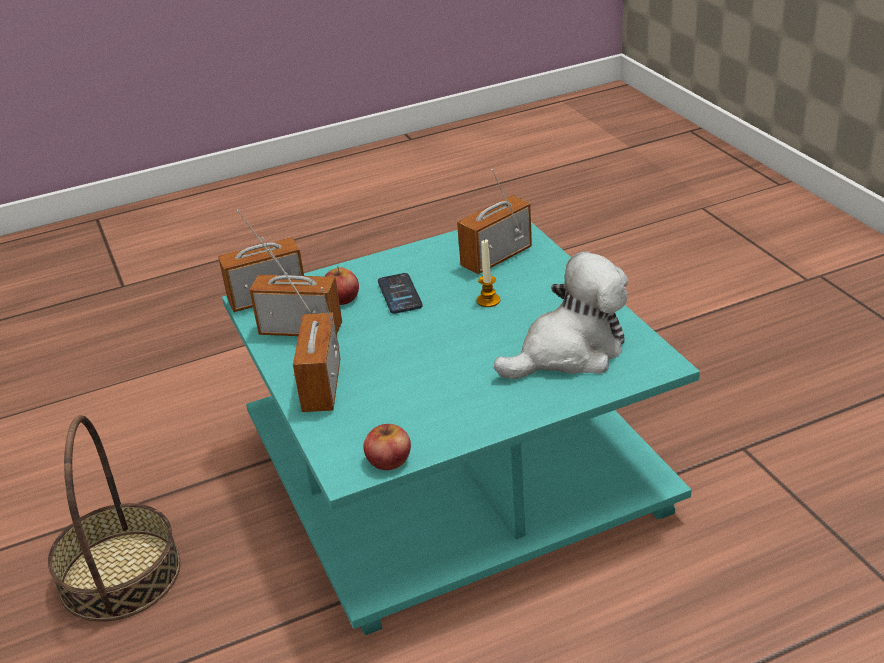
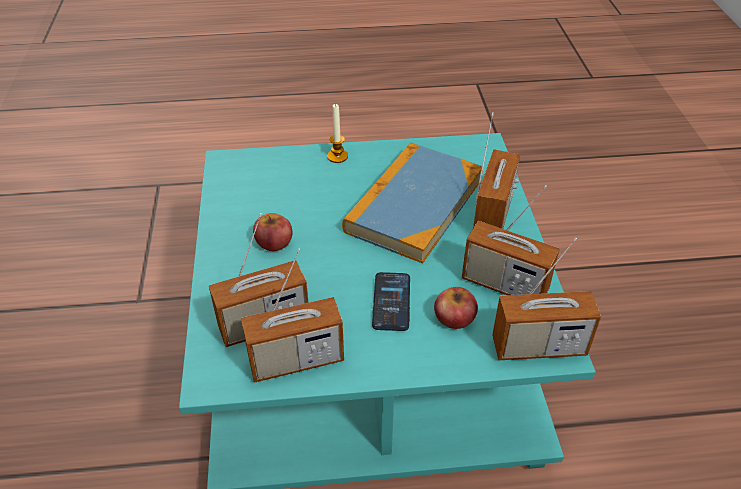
camera: 165 degrees left, 10 degrees up
(120, 575) = (663, 343): basket -> none
(389, 459) = (455, 146): apple -> apple (274, 242)
(412, 374) = (414, 205): none -> book
(456, 247) = (296, 360): none -> radio
(488, 300) = (310, 264): candle -> candle (337, 156)
(570, 352) = (281, 189): plush toy -> none

